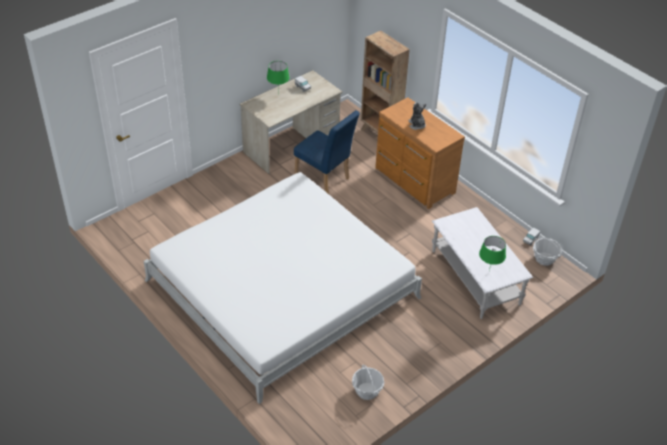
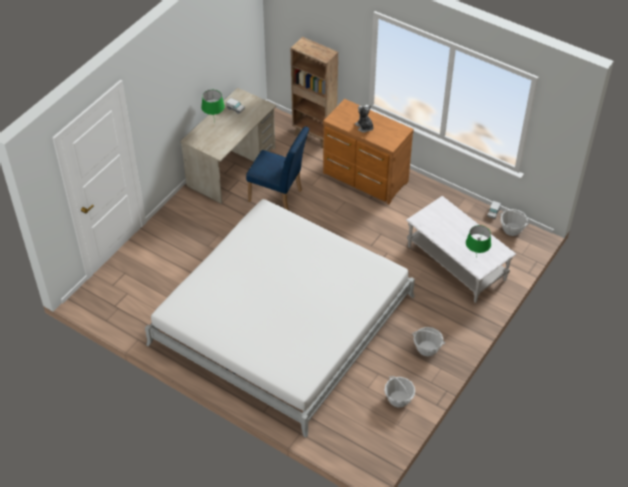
camera: 15 degrees left, 5 degrees up
(415, 350) = (427, 348): none -> basket

